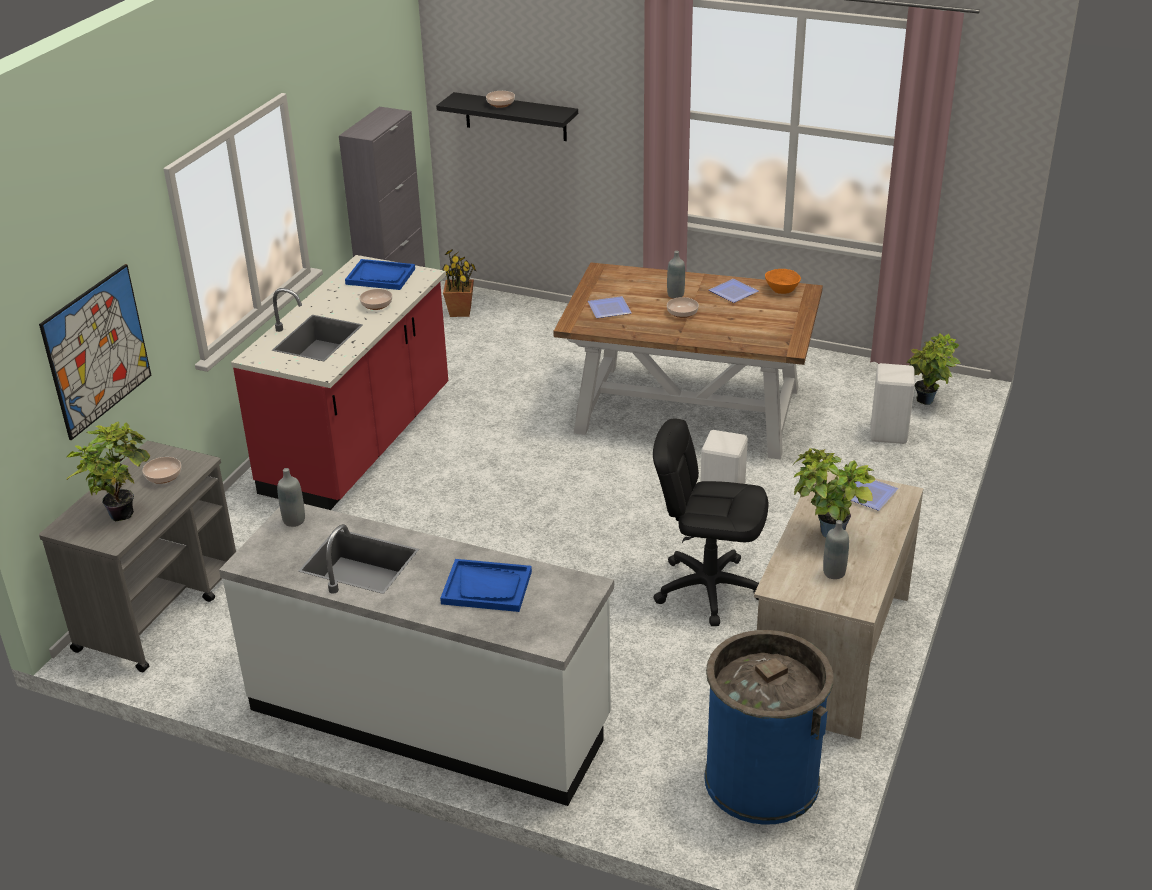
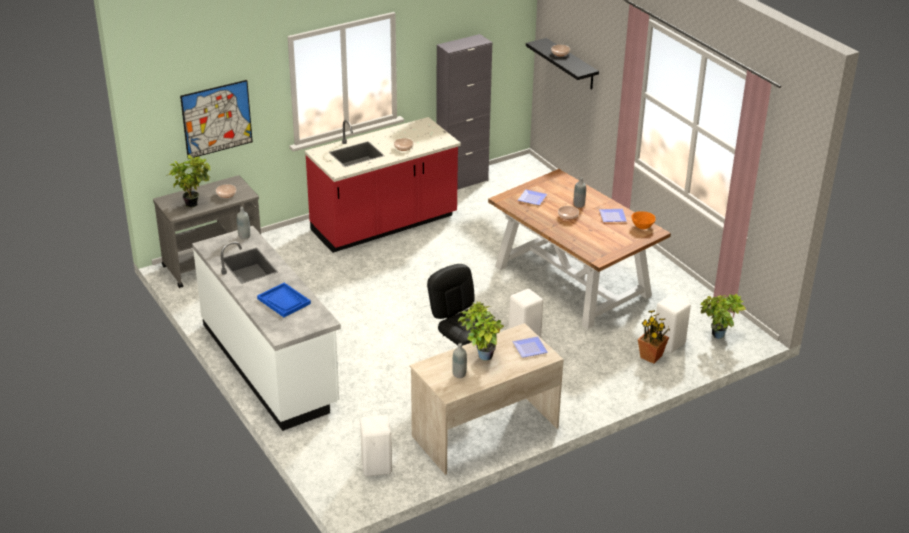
camera: 35 degrees right, 0 degrees up
(380, 276) = (425, 133): blue tray -> none
(460, 311) = (517, 175): potted plant -> potted plant (651, 356)
(761, 779) = (377, 466): blue trash can -> white stool

